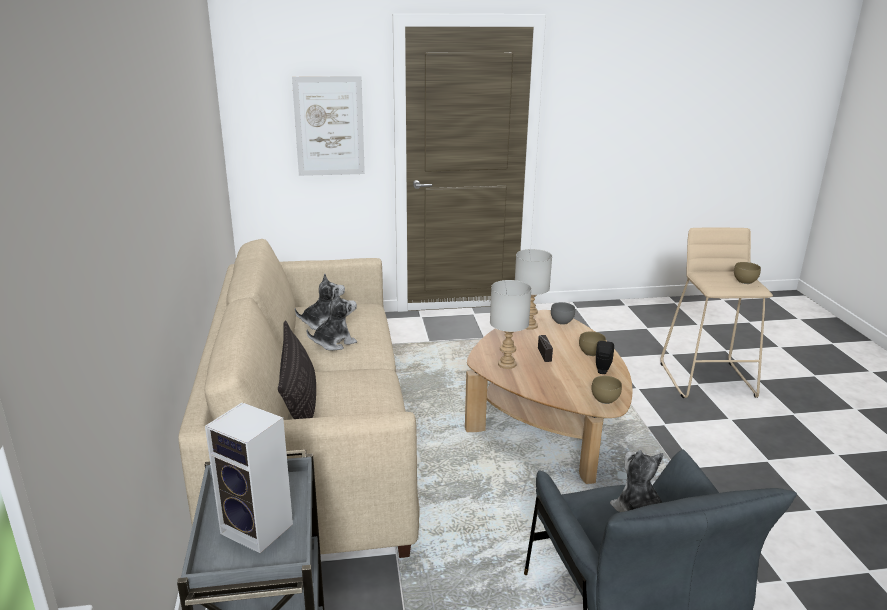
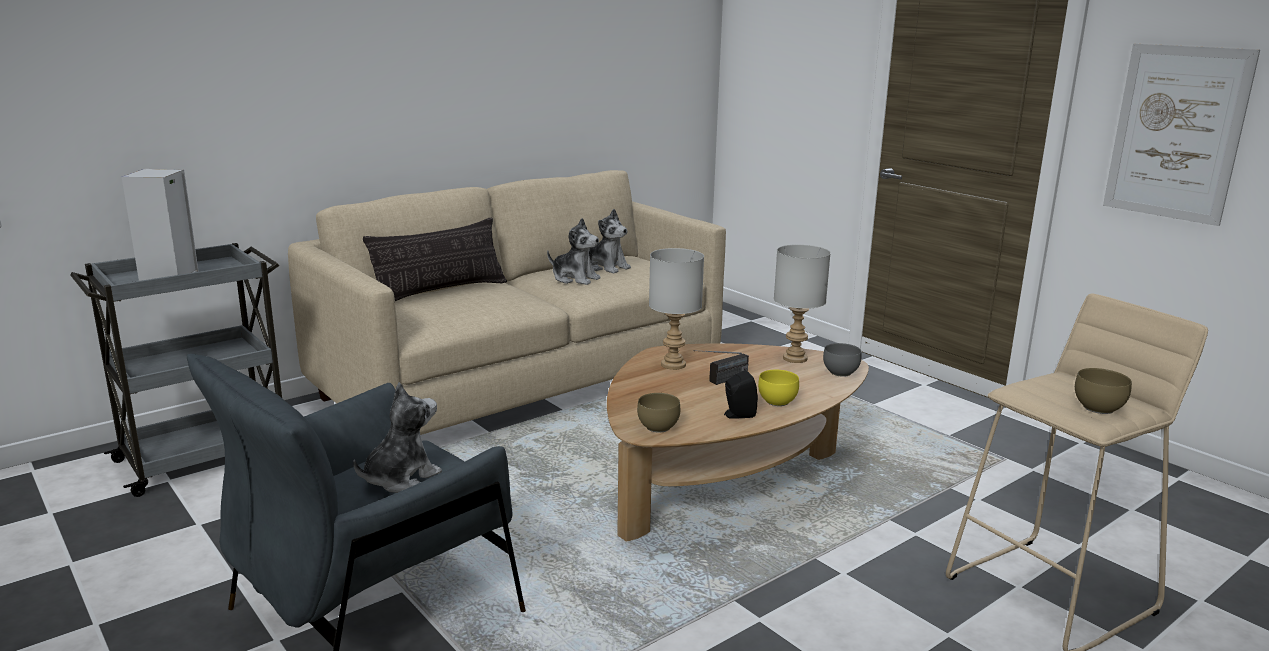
camera: 60 degrees right, 5 degrees down
(329, 126) = (808, 81): picture -> picture (1176, 133)
(592, 353) = (777, 402): brown bowl -> yellow bowl

